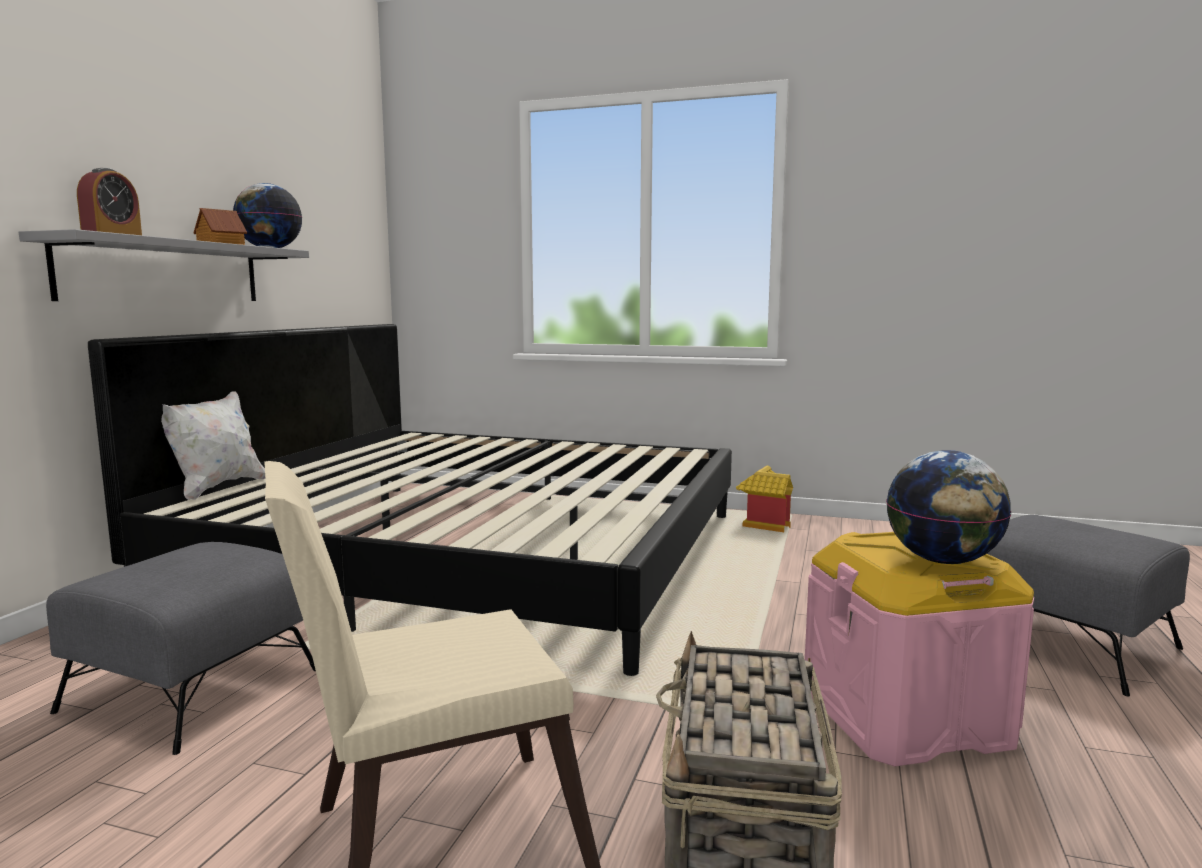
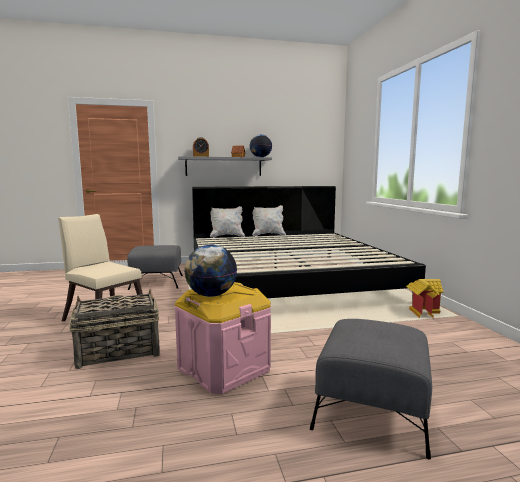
camera: 60 degrees right, 0 degrees up
(303, 462) = (268, 235): none -> white pillow

